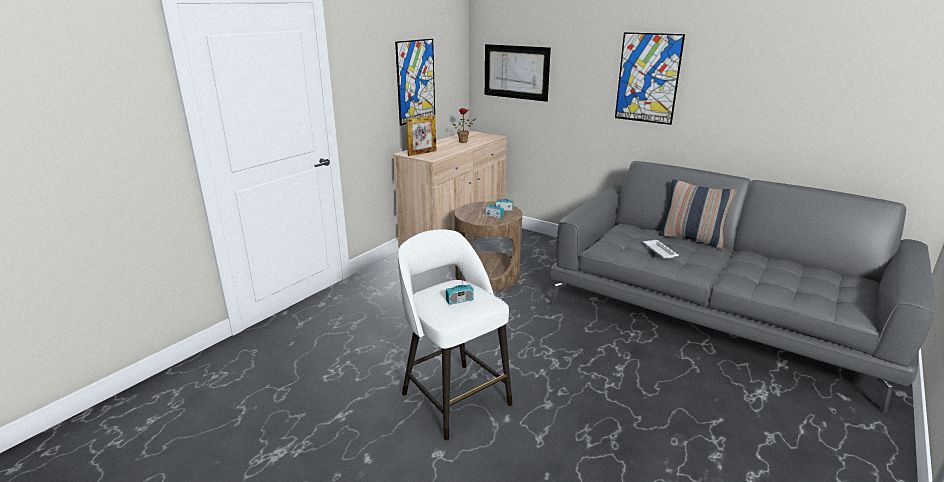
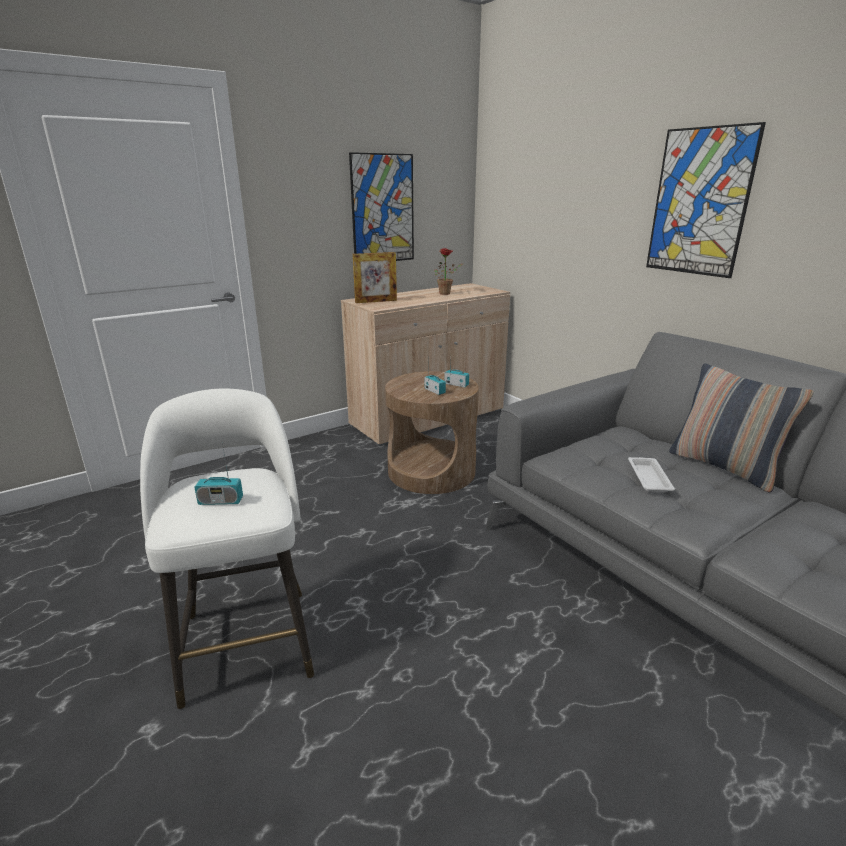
camera: 20 degrees right, 0 degrees up
(516, 72) = (525, 203): picture -> none

